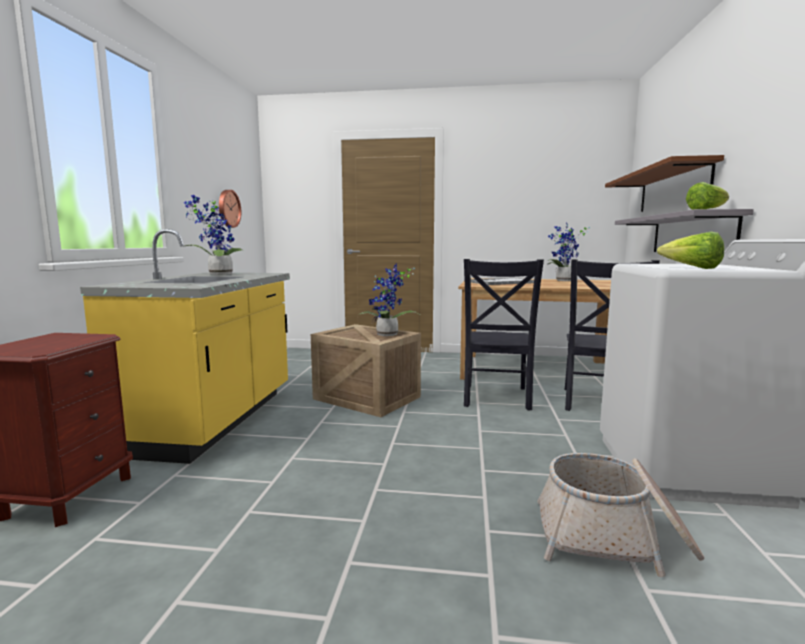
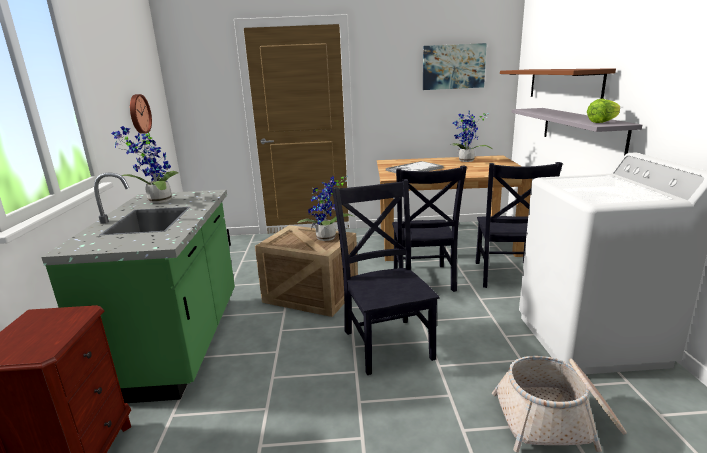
camera: 10 degrees left, 10 degrees up
(214, 421) = (179, 342): yellow counter -> green counter
(431, 443) = (387, 342): none -> black chair
(555, 182) = (453, 67): none -> picture
(692, 268) = (609, 198): lettuce -> none

